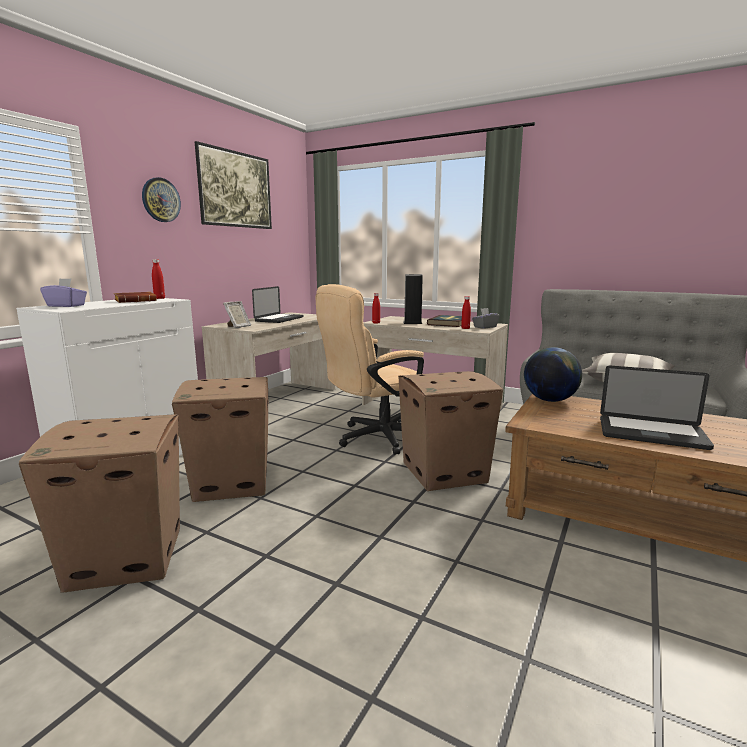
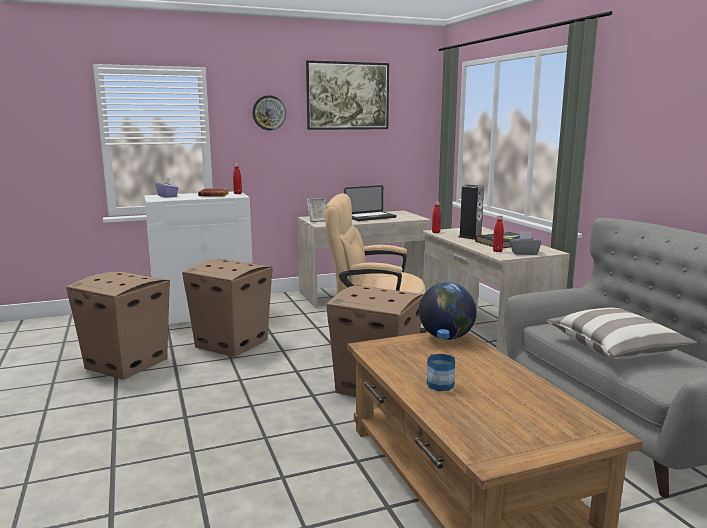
camera: 40 degrees right, 0 degrees up
(651, 433) = (440, 385): laptop -> bottle

